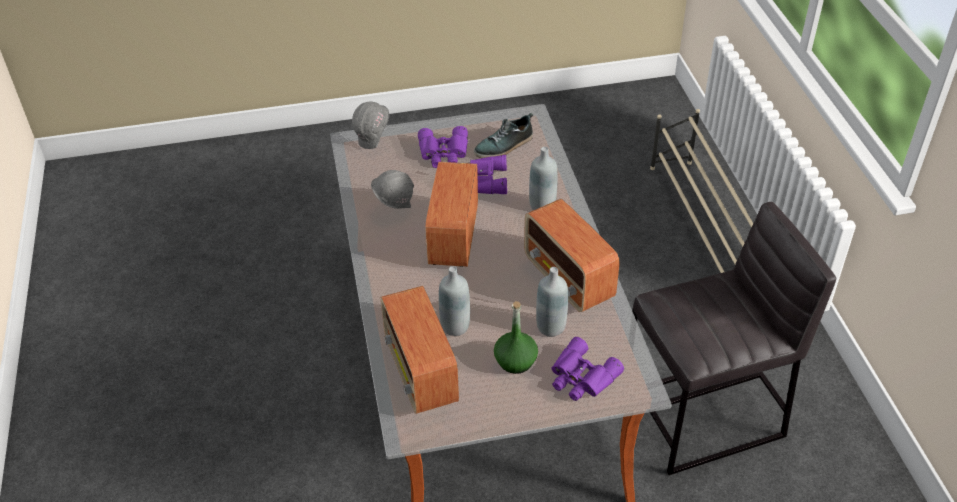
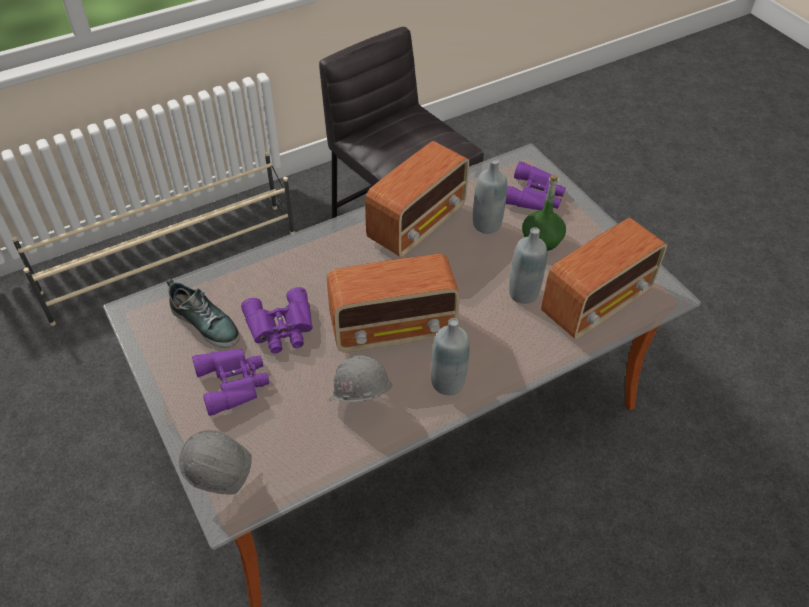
camera: 110 degrees left, 5 degrees up
(542, 205) = (311, 265): grey bottle -> grey bottle (448, 382)

